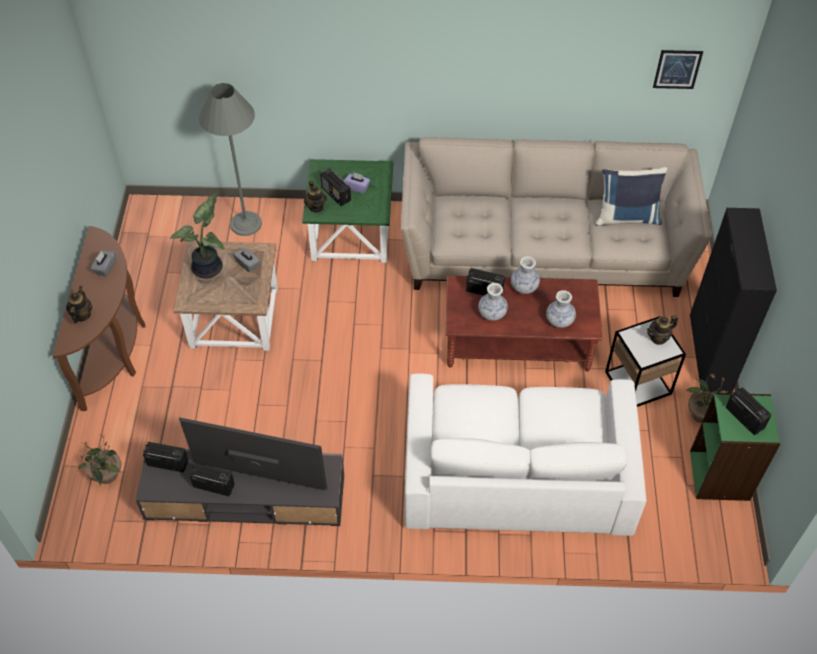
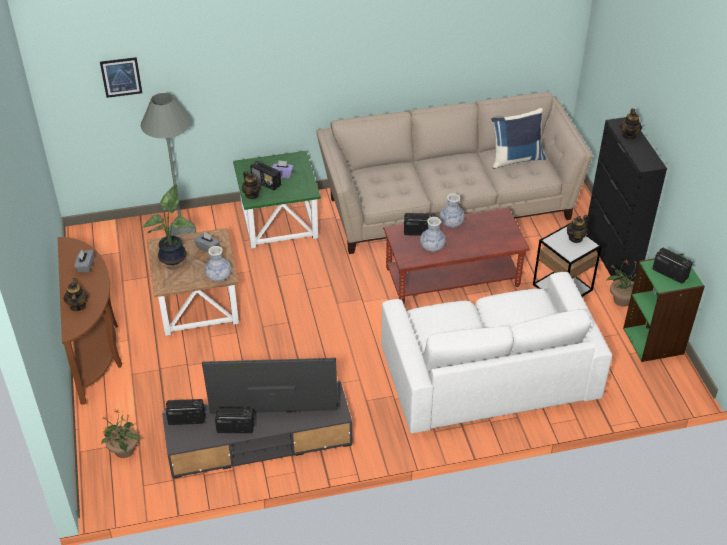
camera: 15 degrees left, 10 degrees down
(559, 320) = (490, 242): vase -> vase (218, 276)
(677, 69) = (533, 27): picture -> picture (121, 77)
(747, 234) = (629, 135): none -> teapot

